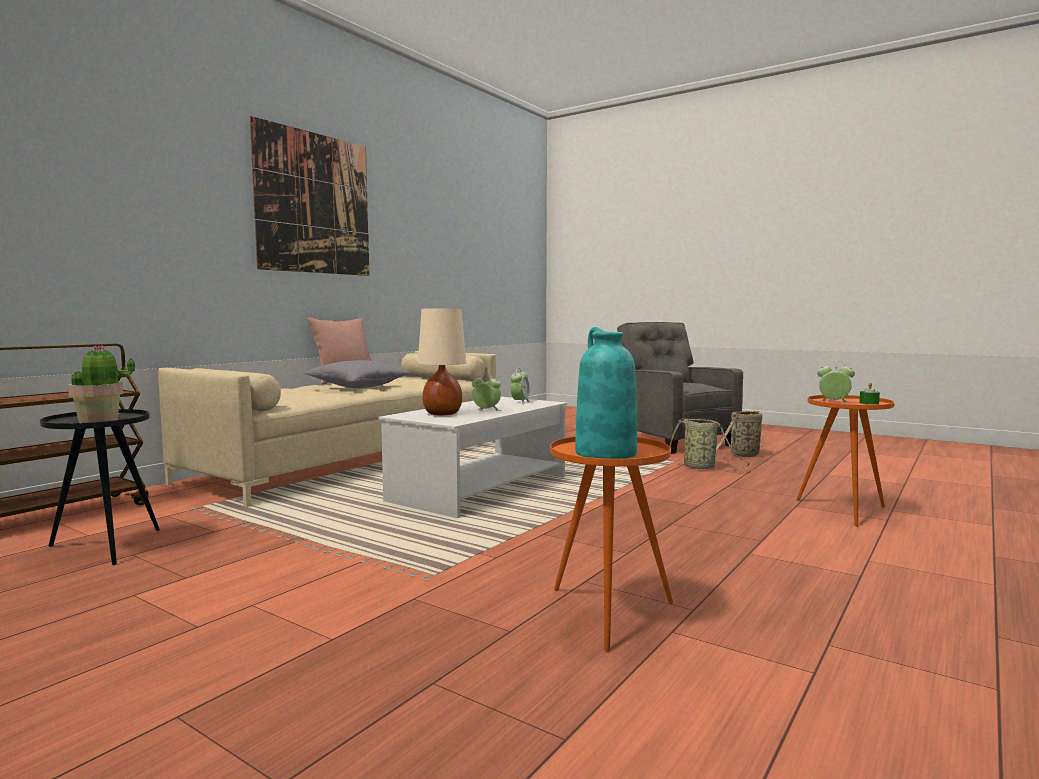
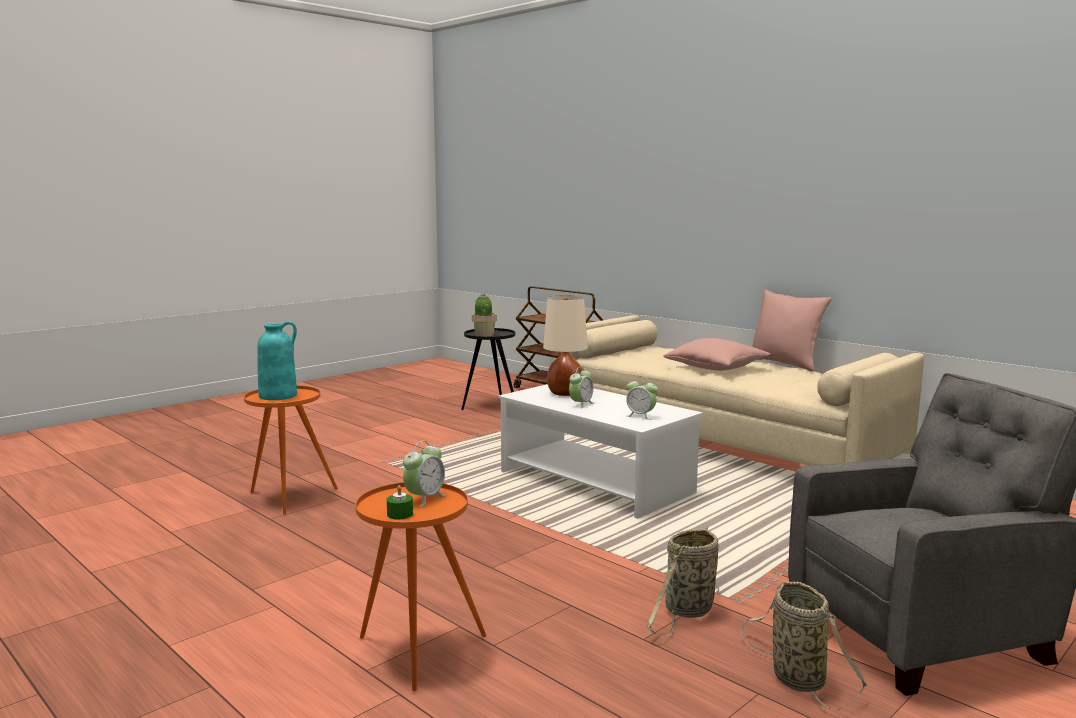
camera: 100 degrees right, 5 degrees up
(314, 203) = (786, 167): picture -> none
(358, 387) = (716, 368): grey pillow -> pink pillow

